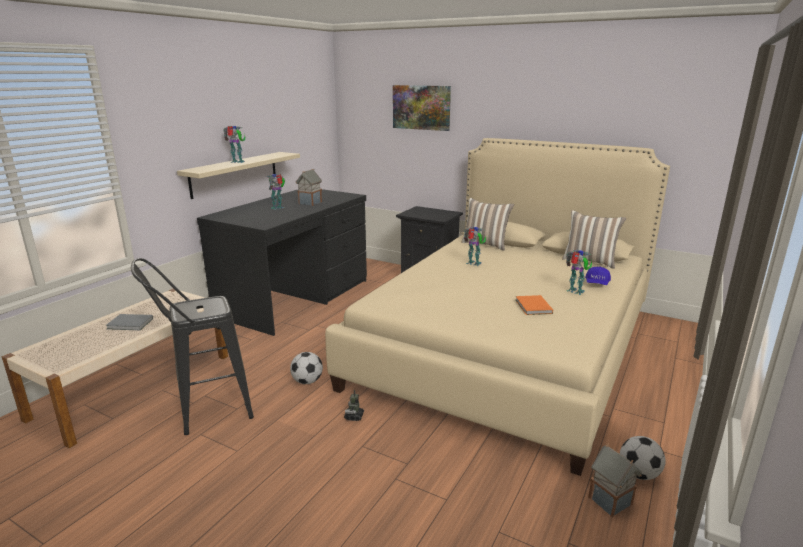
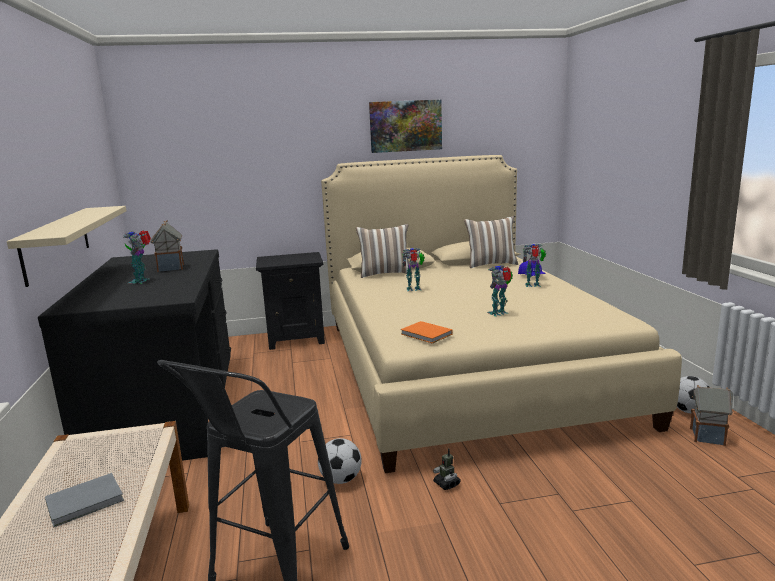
camera: 40 degrees left, 5 degrees down
(238, 162) = (72, 221): toy robot -> toy robot (499, 313)
(421, 107) = (247, 137): picture -> picture (405, 126)
(533, 307) = (533, 304): orange book -> orange book (427, 334)

